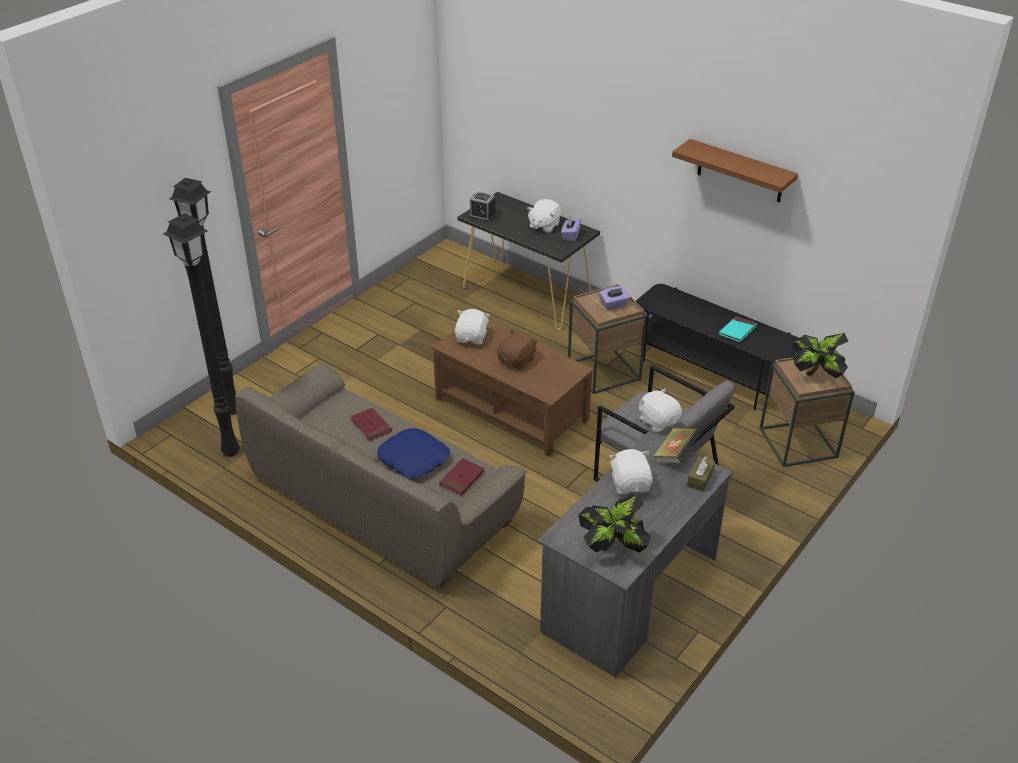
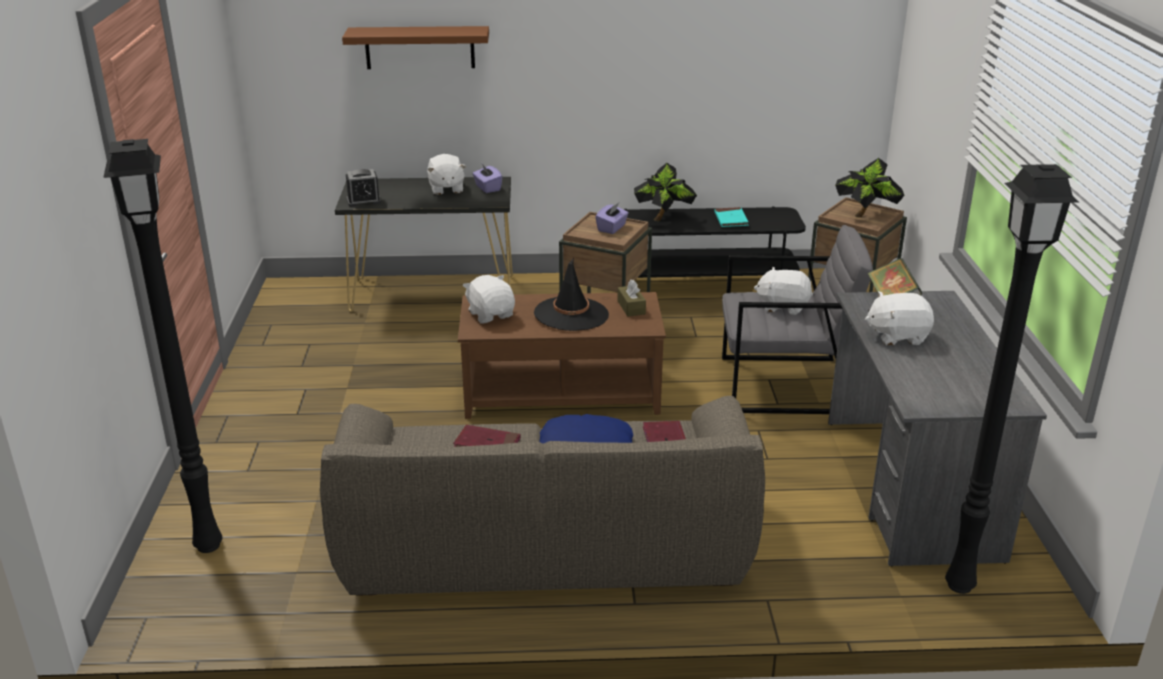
camera: 40 degrees left, 10 degrees down
(229, 451) = (267, 592): black floor lamp -> black floor lamp (958, 587)
(517, 360) = (571, 314): brown plush toy -> black hat
(613, 549) = (978, 390): potted plant -> potted plant (663, 218)
(630, 484) = (897, 336): white plush toy -> white plush toy turned 45 degrees counterclockwise
(700, 478) = (941, 306): brown tissue box -> brown tissue box (631, 307)
(740, 171) = (690, 35): brown shelf -> brown shelf (420, 47)

